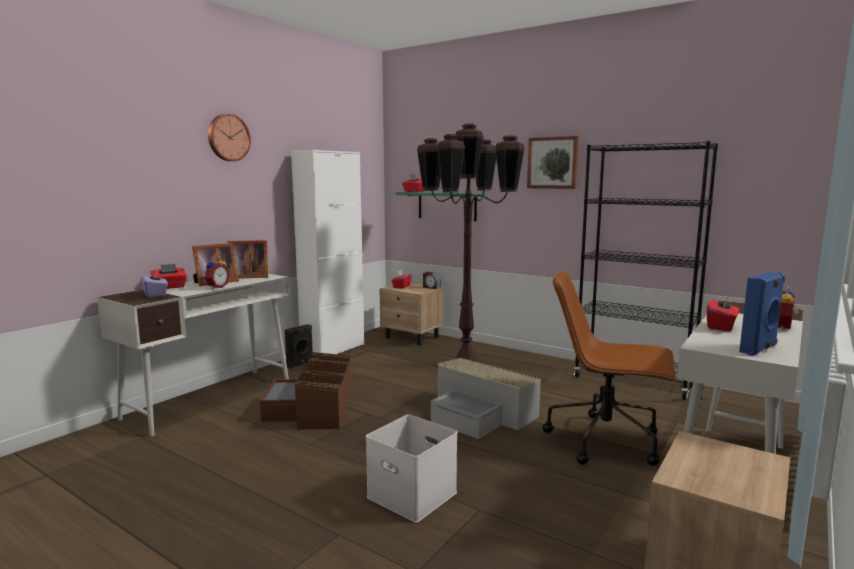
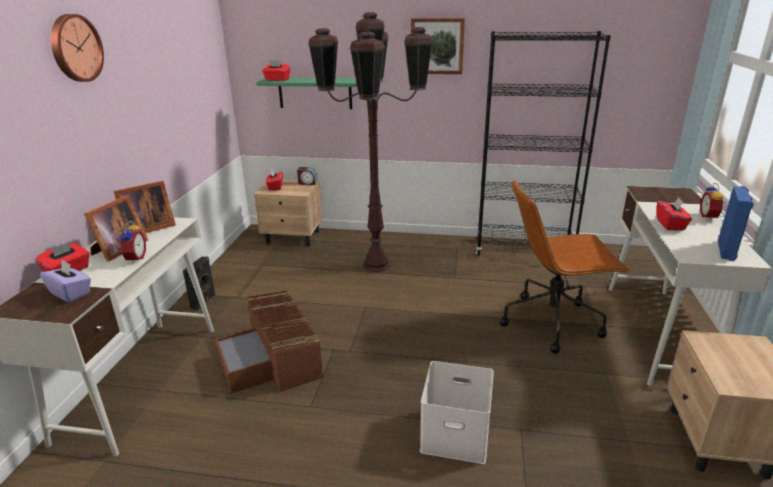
camera: 25 degrees left, 15 degrees up
(333, 349) = (223, 272): white cabinet -> none
(481, 414) = (436, 320): grey storage box -> none

